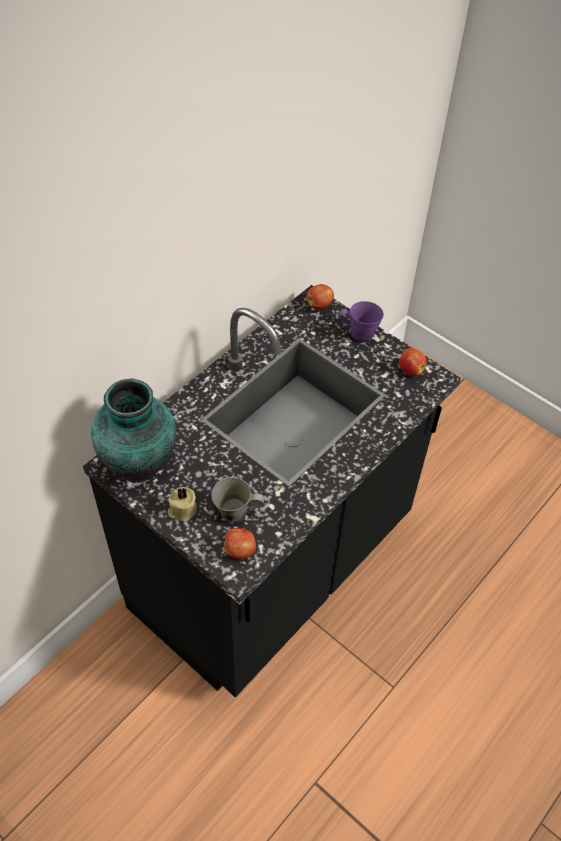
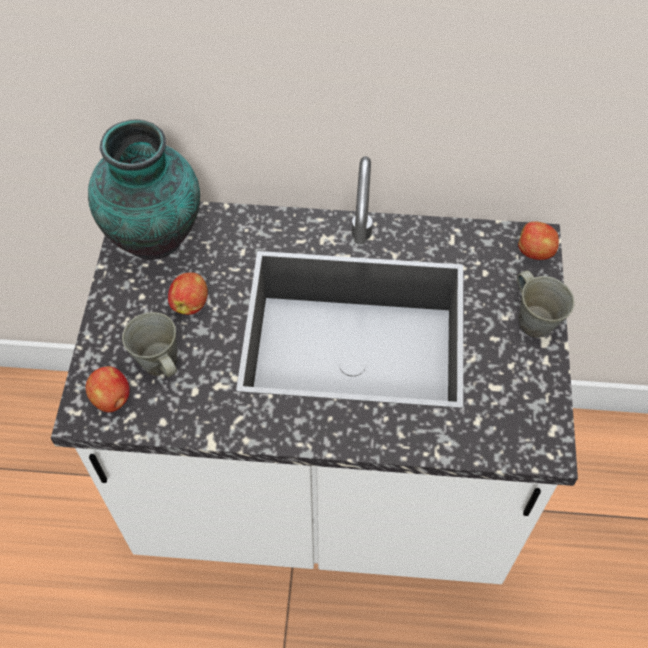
camera: 55 degrees right, 5 degrees up
(182, 510) = (125, 312): beige candle -> none
(274, 567) = (324, 492): black counter -> white counter
(360, 333) = (535, 320): purple mug -> grey mug
(410, 370) = (530, 410): apple -> apple (190, 303)

